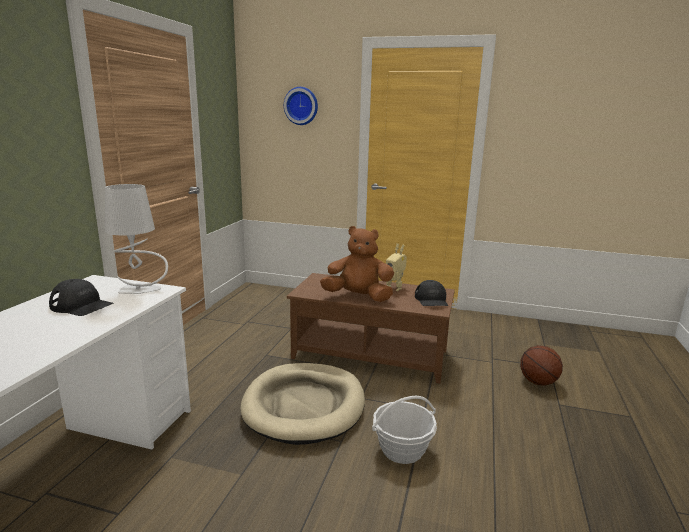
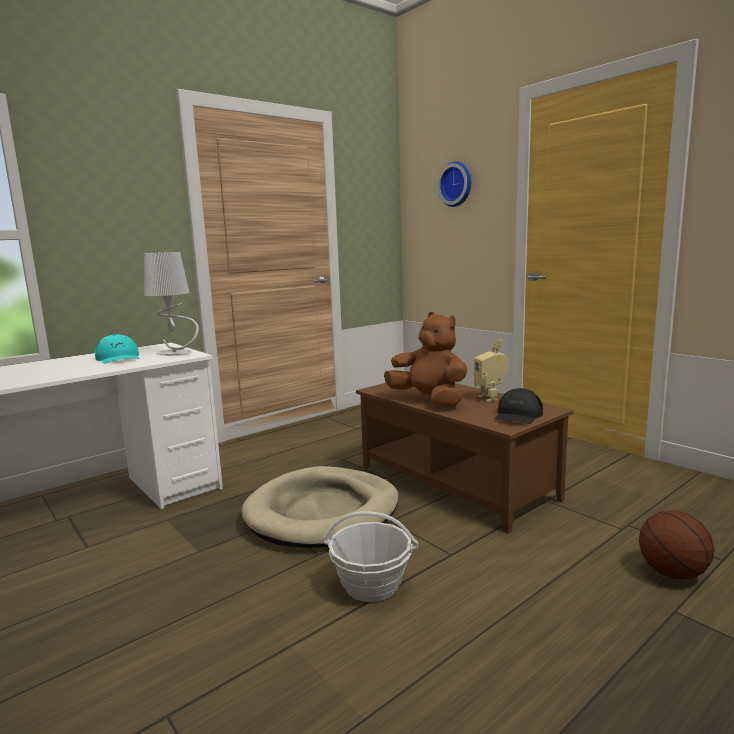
camera: 35 degrees right, 5 degrees down
(81, 305) = (118, 358): black cap -> turquoise cap

